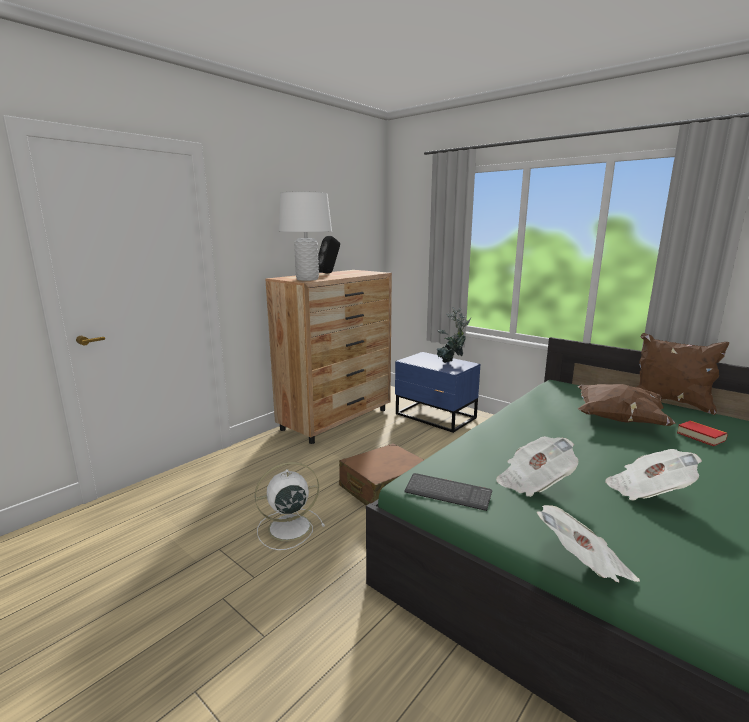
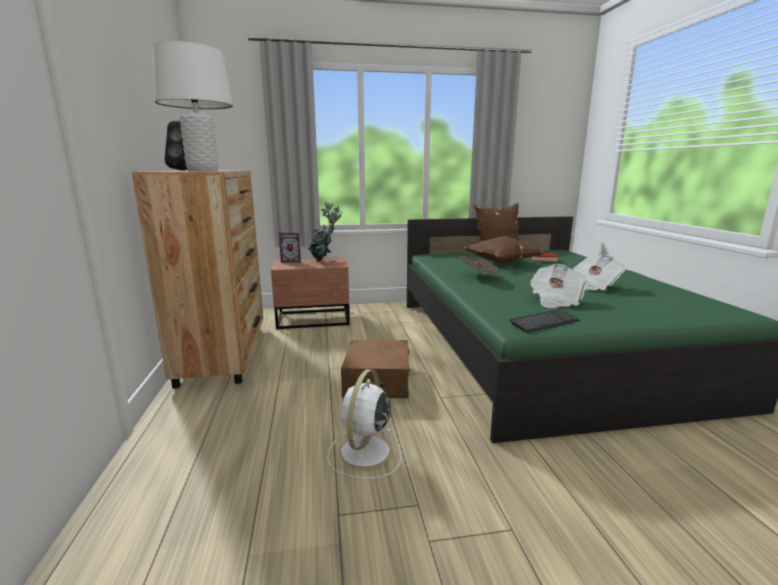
camera: 50 degrees left, 0 degrees up
(427, 357) = (292, 261): none -> picture frame
(435, 417) = (314, 319): blue nightstand -> brown nightstand
(583, 565) = (659, 321): newspaper -> newspaper (480, 277)

